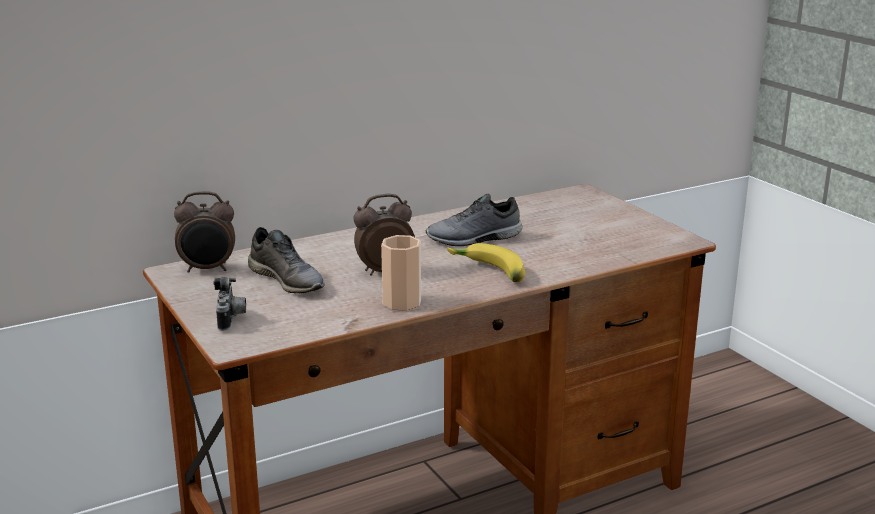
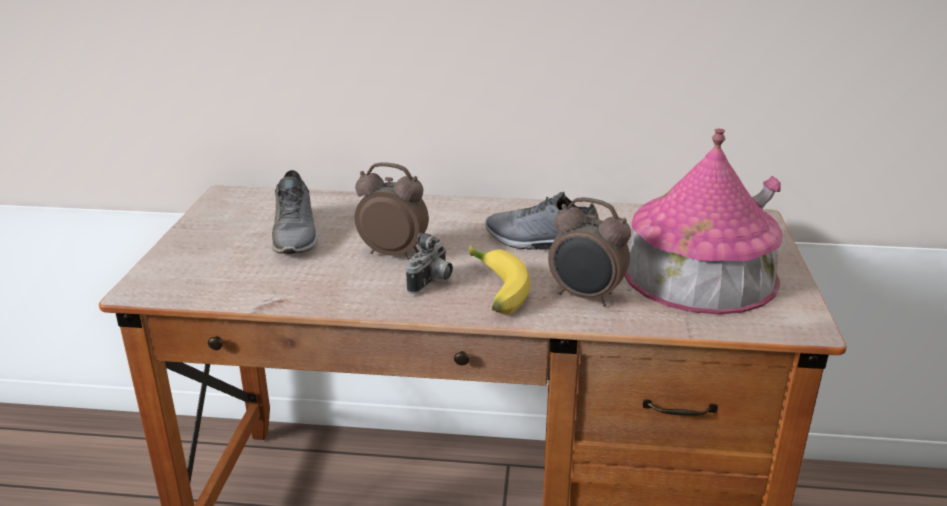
camera: 35 degrees right, 5 degrees up
(208, 269) = (254, 202): alarm clock -> alarm clock (585, 297)
(231, 320) = (185, 261): camera -> camera (432, 283)
(402, 302) = (352, 296): cup -> none
(594, 230) = (699, 274): none -> toy house

